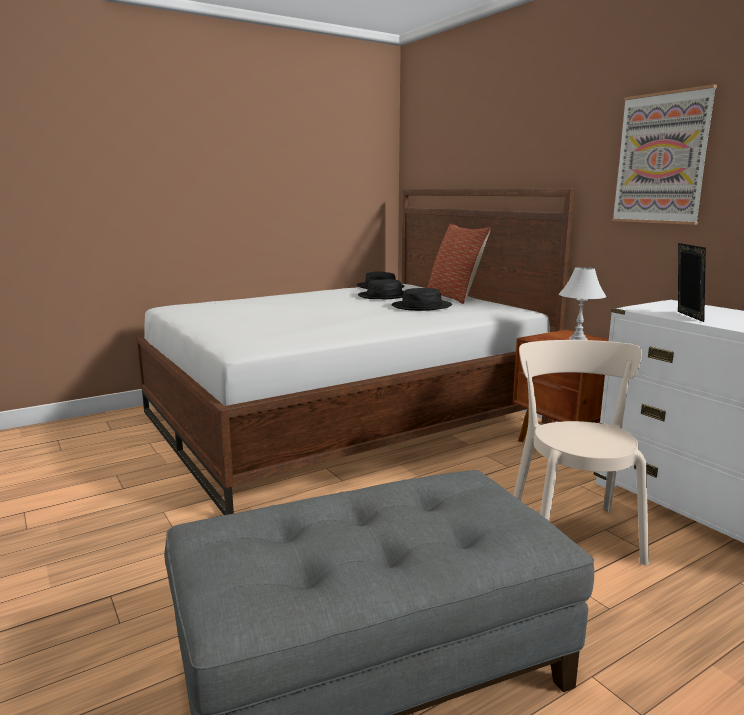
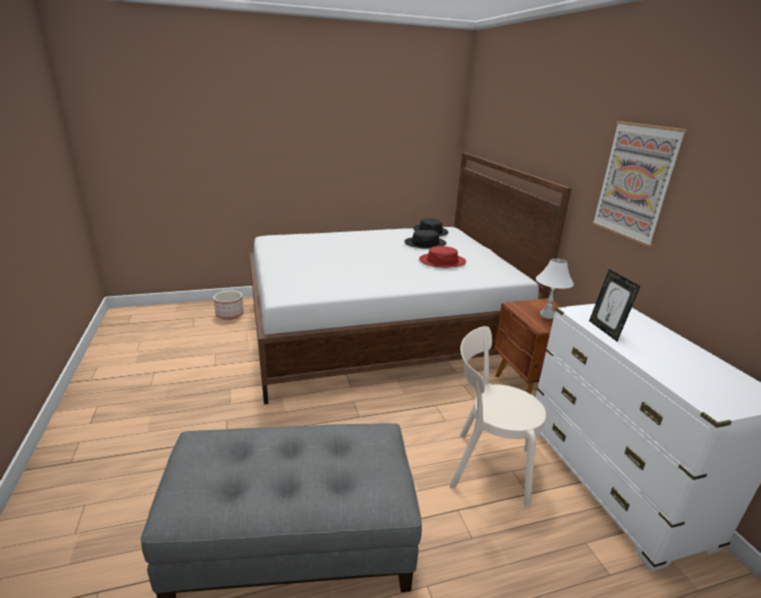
camera: 15 degrees right, 10 degrees up
(114, 429) = (230, 315): none -> planter
(421, 306) = (442, 261): black hat -> red hat
(454, 297) = (478, 251): pillow -> none
(572, 531) = (486, 466): beige chair -> beige chair turned 90 degrees counterclockwise
(686, 316) = (605, 330): picture frame -> picture frame turned 150 degrees clockwise

